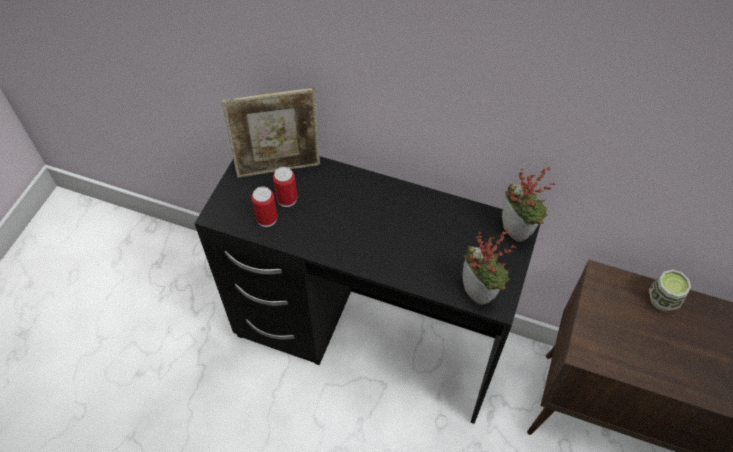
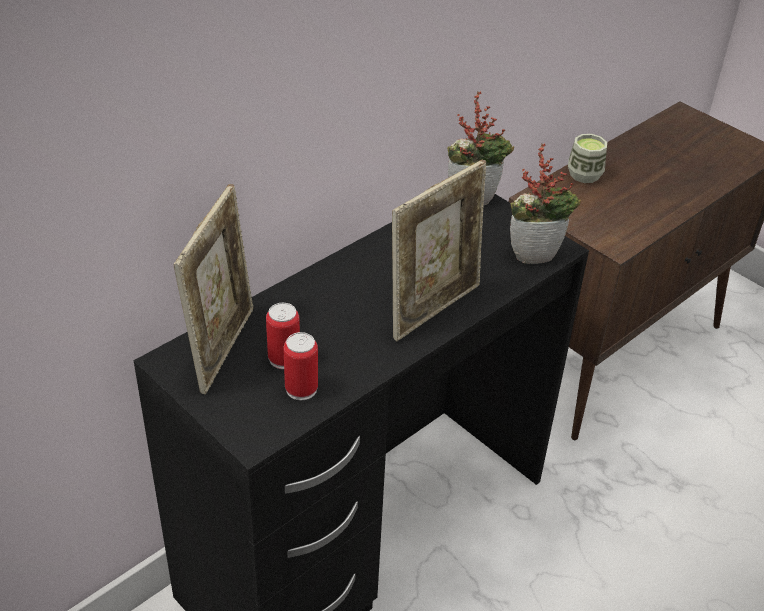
camera: 65 degrees left, 15 degrees down
(380, 254) = (434, 308): none -> picture frame

